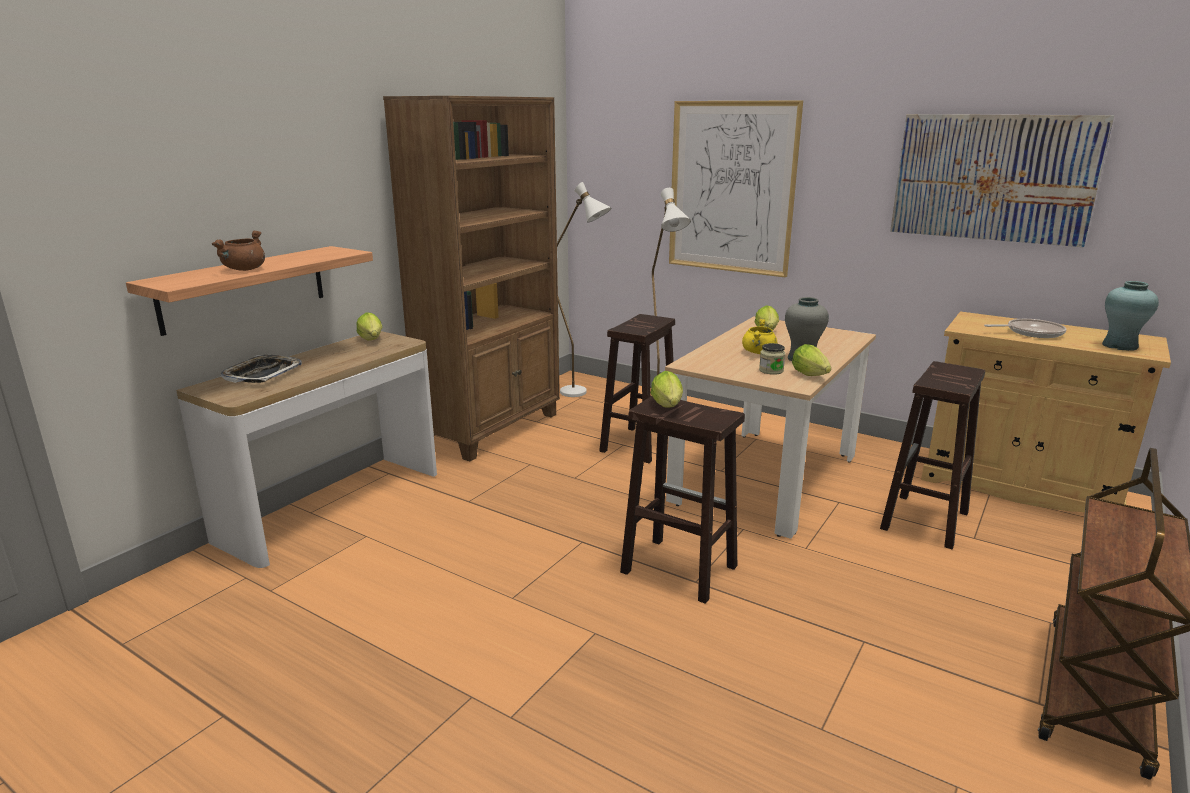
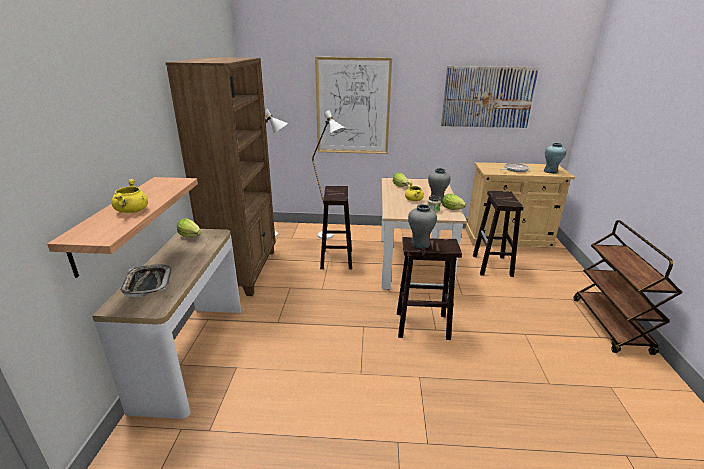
camera: 30 degrees left, 5 degrees up
(244, 269) = (132, 211): brown cooking pot -> yellow cooking pot
(668, 407) = (420, 244): lettuce -> grey vase

